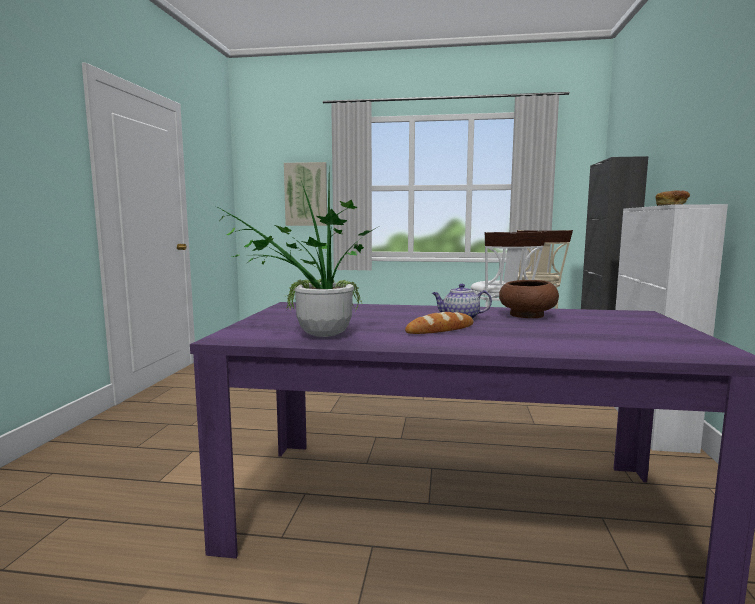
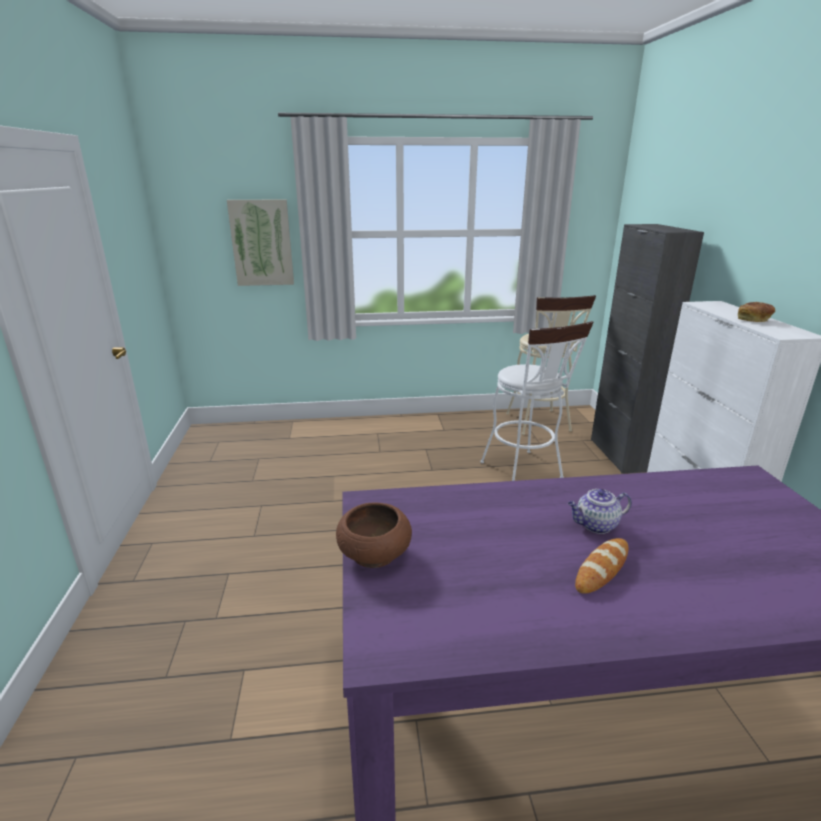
camera: 15 degrees left, 15 degrees up
(312, 336) = (478, 624): potted plant -> none
(527, 315) = (655, 502): brown bowl -> brown bowl (374, 555)

